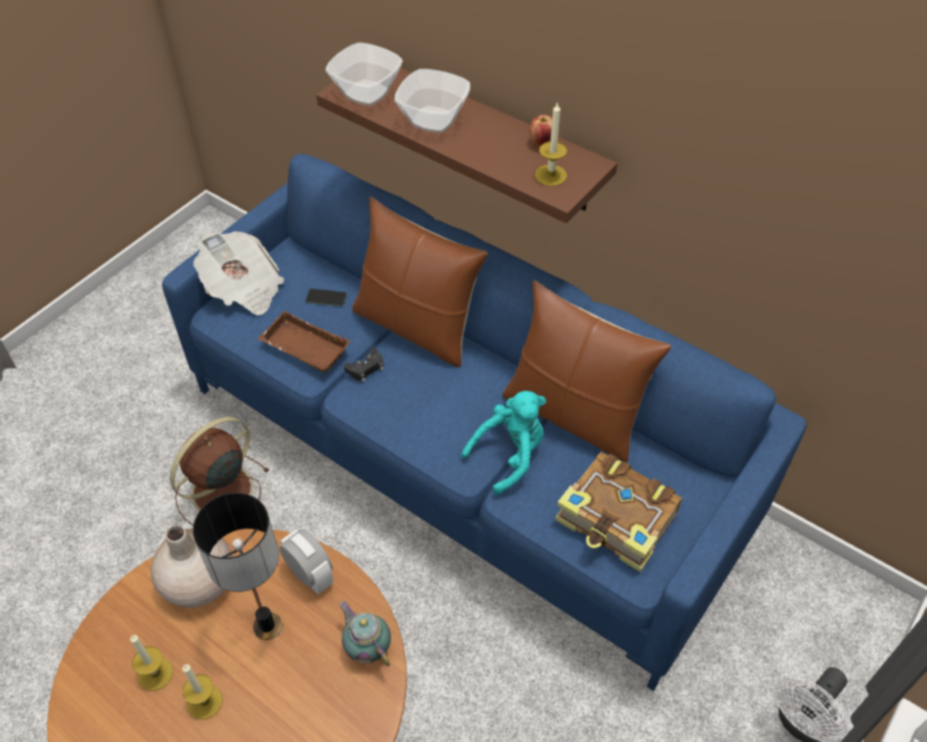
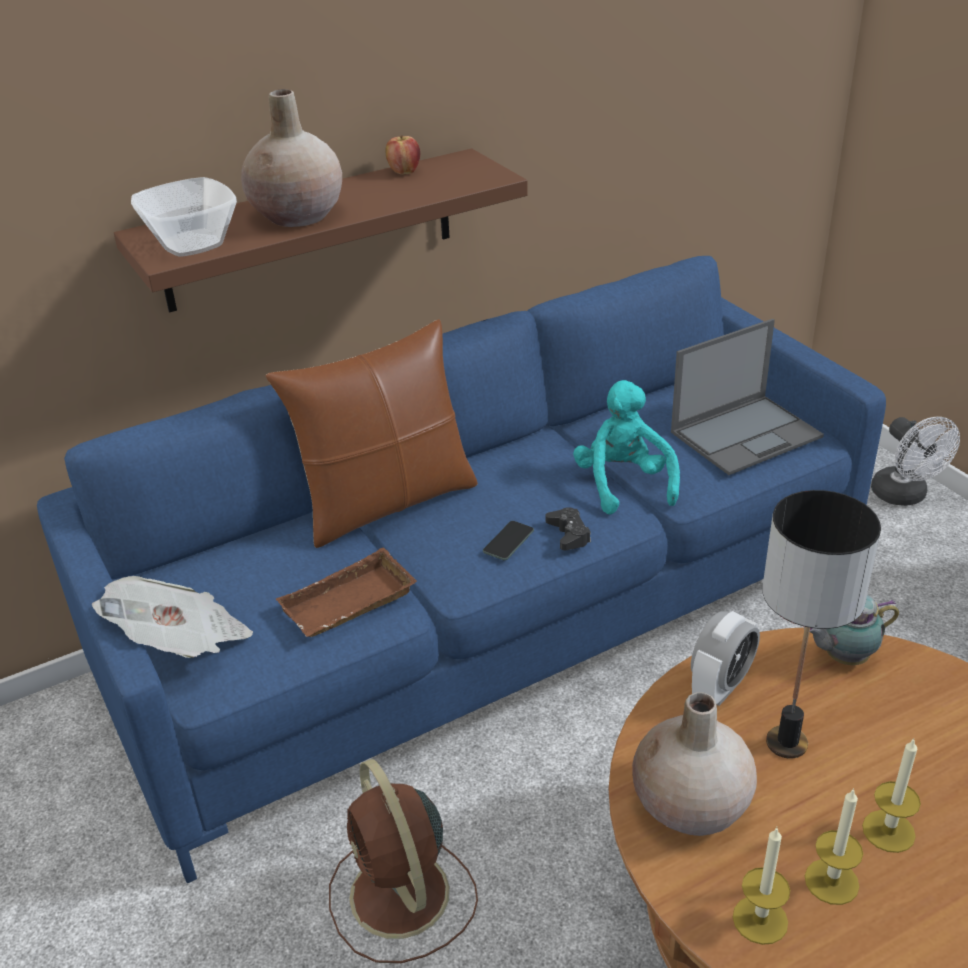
camera: 65 degrees left, 15 degrees down
(310, 575) = (720, 687): alarm clock -> alarm clock turned 150 degrees clockwise
(326, 298) = (274, 565): phone -> phone (508, 541)
(366, 368) = (424, 558): black game controller -> black game controller (568, 534)
(433, 121) = (298, 216): bowl -> beige vase
(550, 175) = (461, 176): candle -> candle (760, 919)
(574, 415) = (595, 427): brown pillow -> none
(617, 520) = (747, 434): book -> laptop

